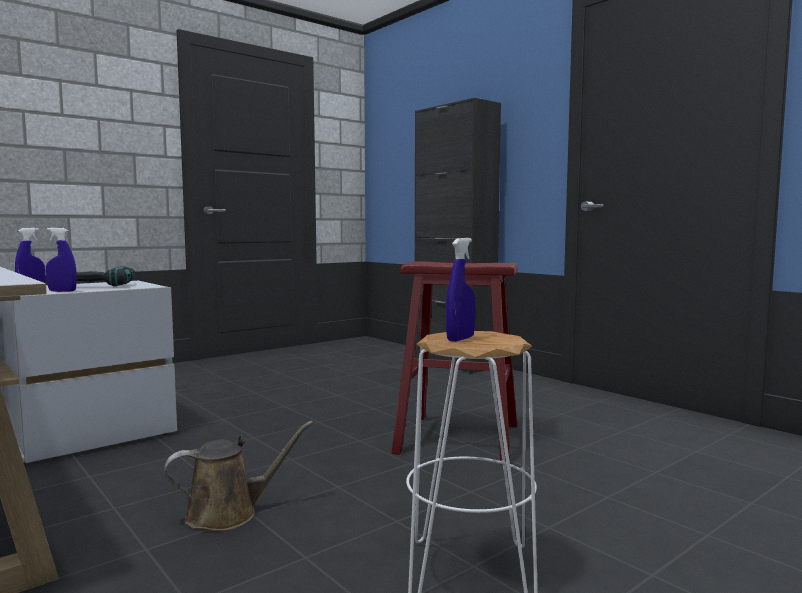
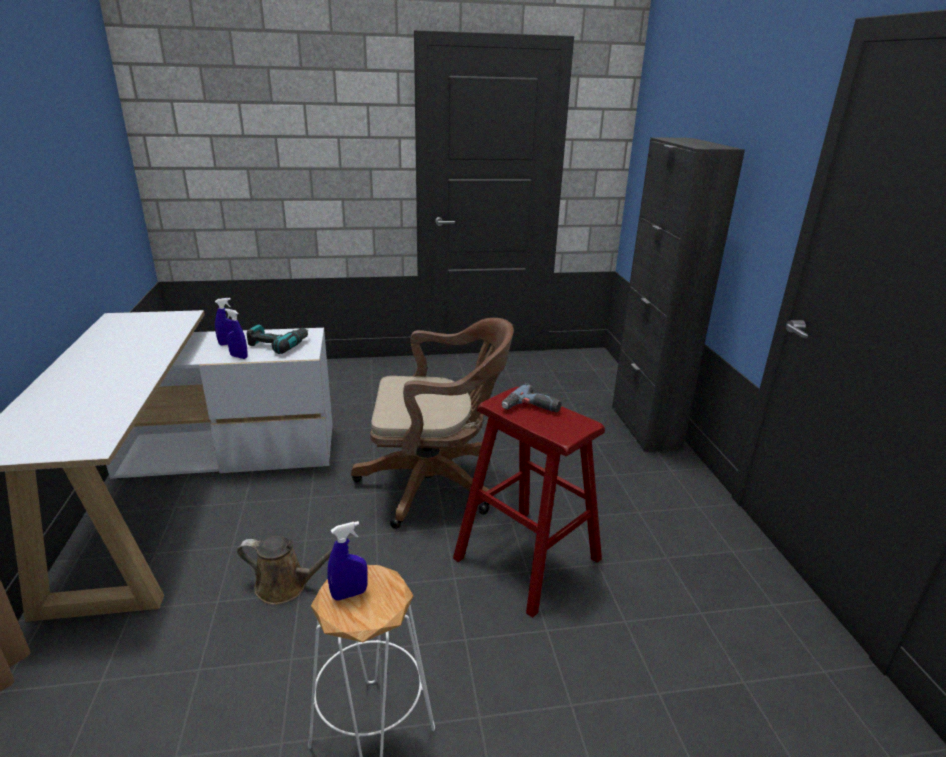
camera: 30 degrees right, 20 degrees up
(313, 420) = (435, 484): none -> brown office chair
(449, 262) = (531, 408): none -> power drill

